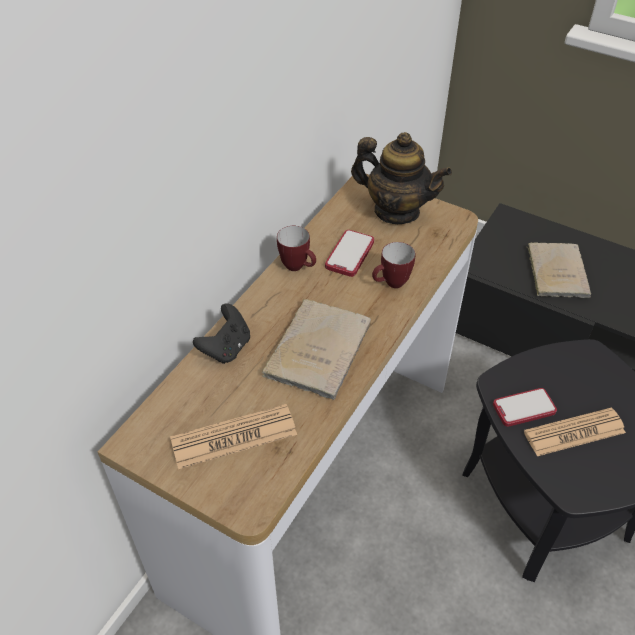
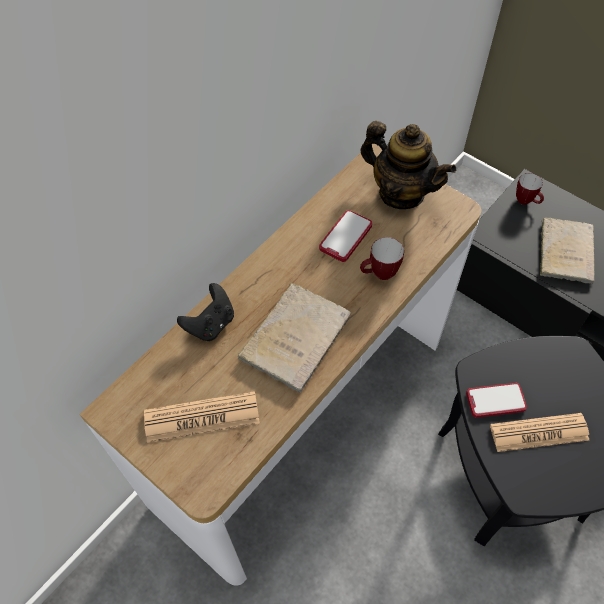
camera: 10 degrees right, 10 degrees up
(298, 267) = (293, 245): mug -> mug (526, 202)

